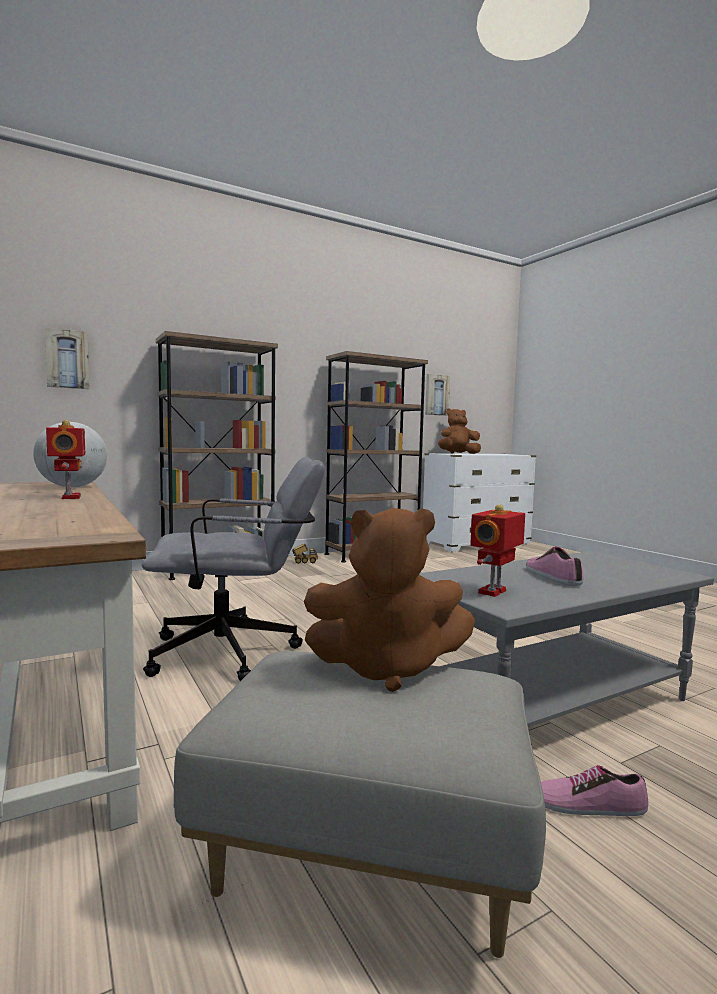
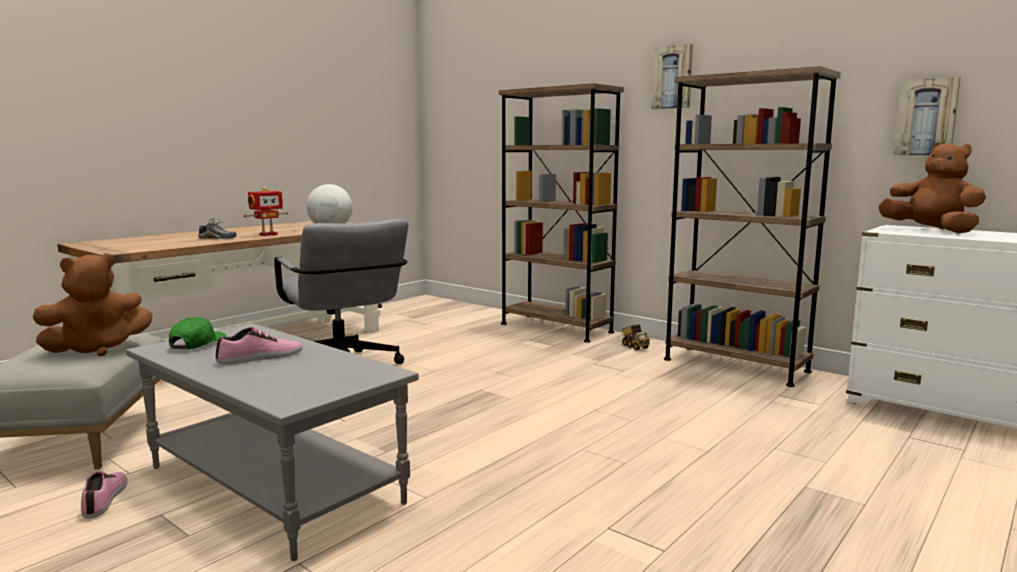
camera: 70 degrees right, 5 degrees up
(56, 507) = (217, 238): none -> shoe
(67, 359) = (477, 122): picture -> picture (672, 77)
(386, 668) = (97, 349): brown plush toy -> brown plush toy turned 105 degrees counterclockwise
(494, 592) = (198, 344): toy robot -> green cap

